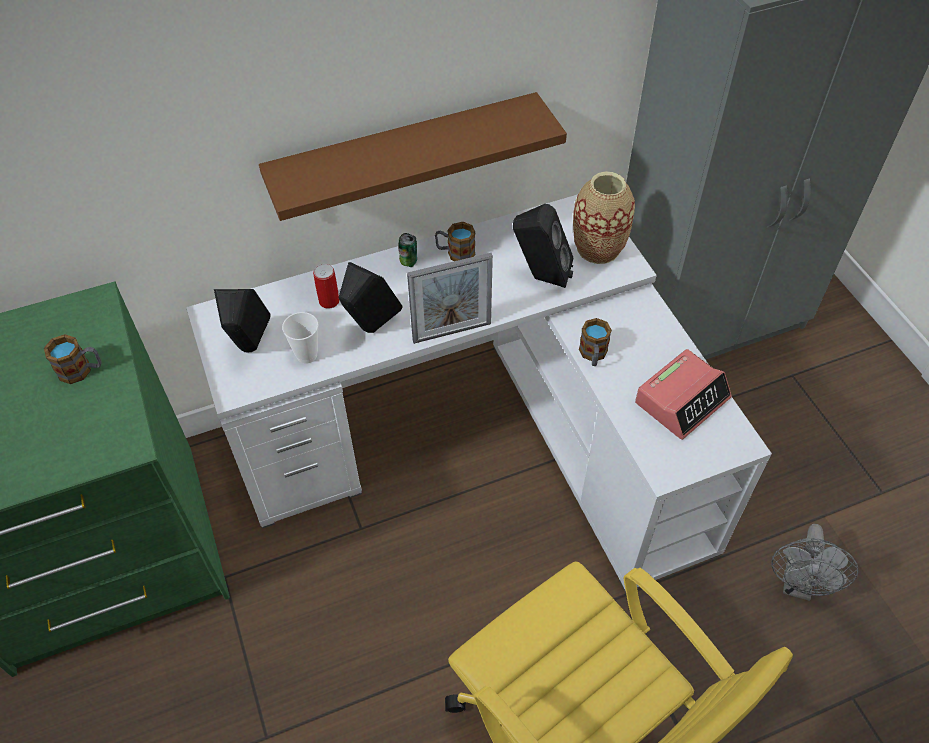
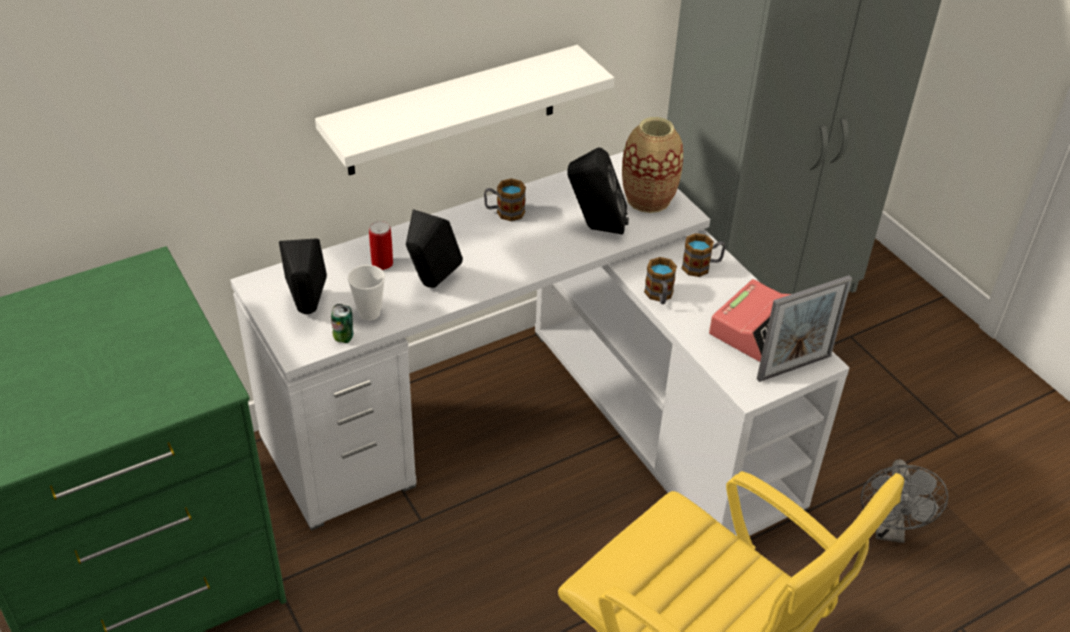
camera: 10 degrees left, 10 degrees down
(81, 370) = (150, 326): mug -> mug (701, 266)
(404, 156) = (452, 111): brown shelf -> white shelf
(408, 262) = (457, 223): can -> can (343, 338)
(452, 332) = (515, 282): picture frame -> picture frame (794, 367)

